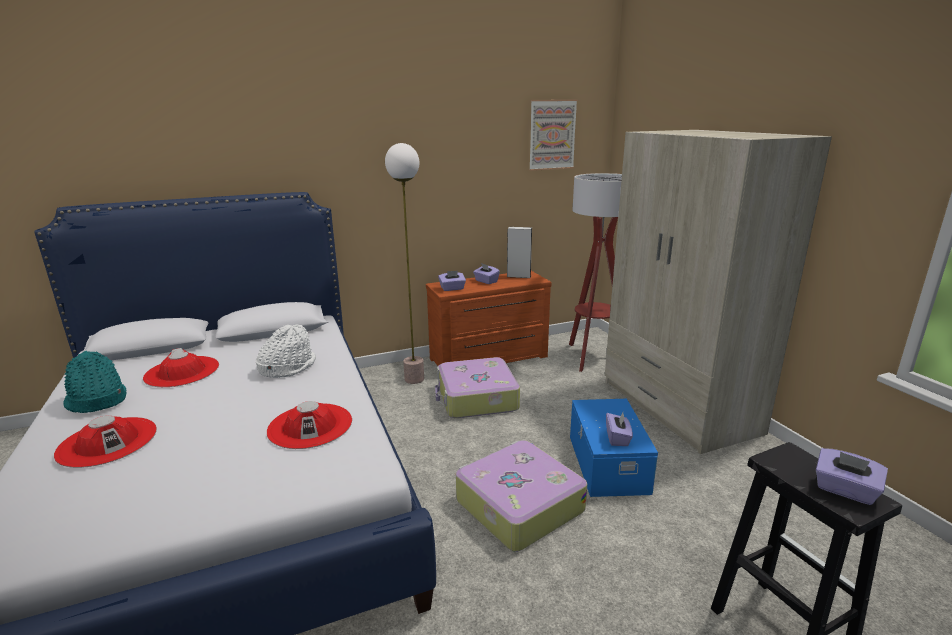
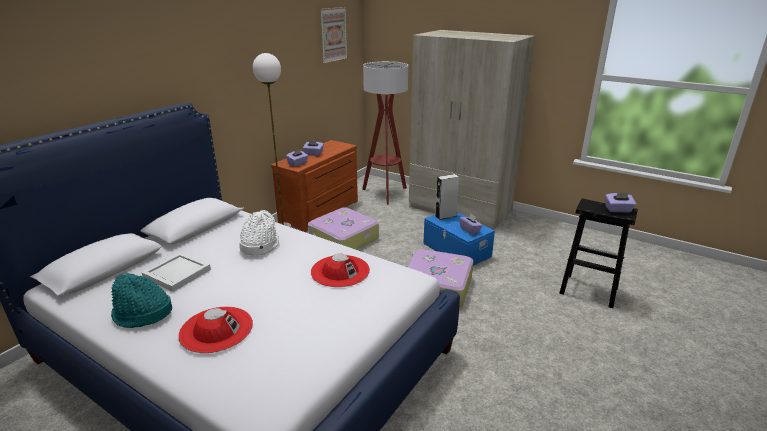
camera: 35 degrees left, 5 degrees up
(182, 372) = (177, 274): red hat -> white tray
(518, 276) = (330, 145): grey speaker -> grey speaker (445, 216)

